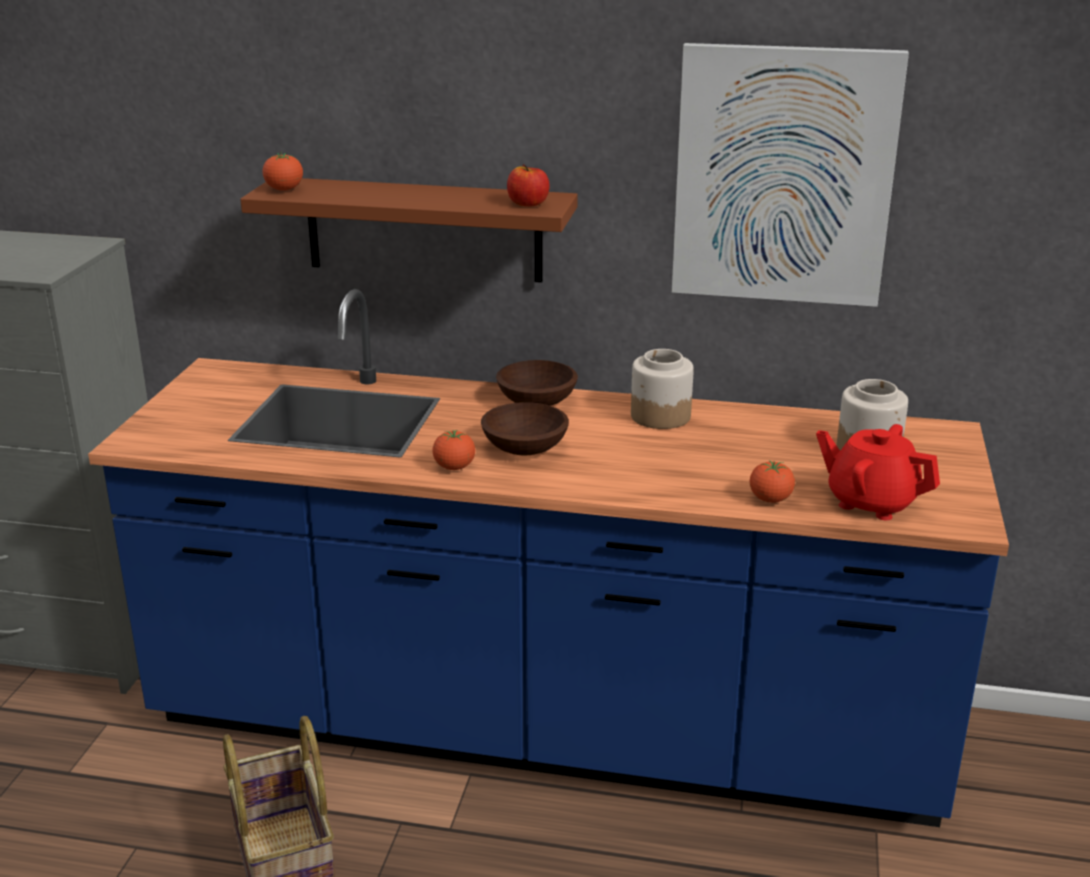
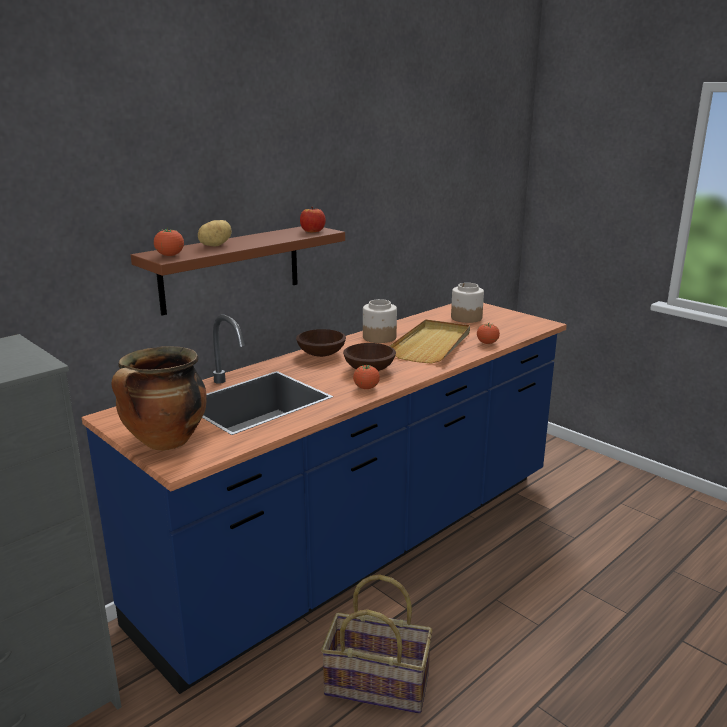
camera: 55 degrees left, 5 degrees down
(174, 417) = (166, 443): none -> cooking pot
(364, 190) = (214, 245): none -> potato
(692, 460) = (432, 344): none -> beige tray
(783, 176) = (395, 195): picture -> none
(871, 502) = (510, 330): red teapot -> none

